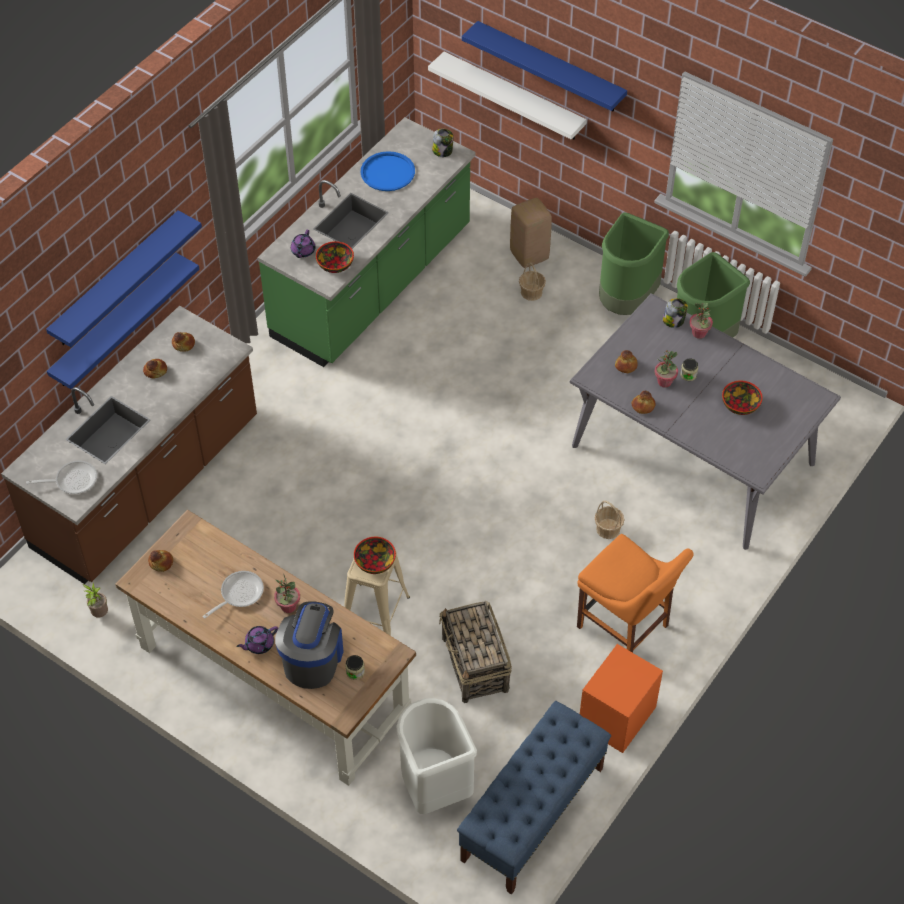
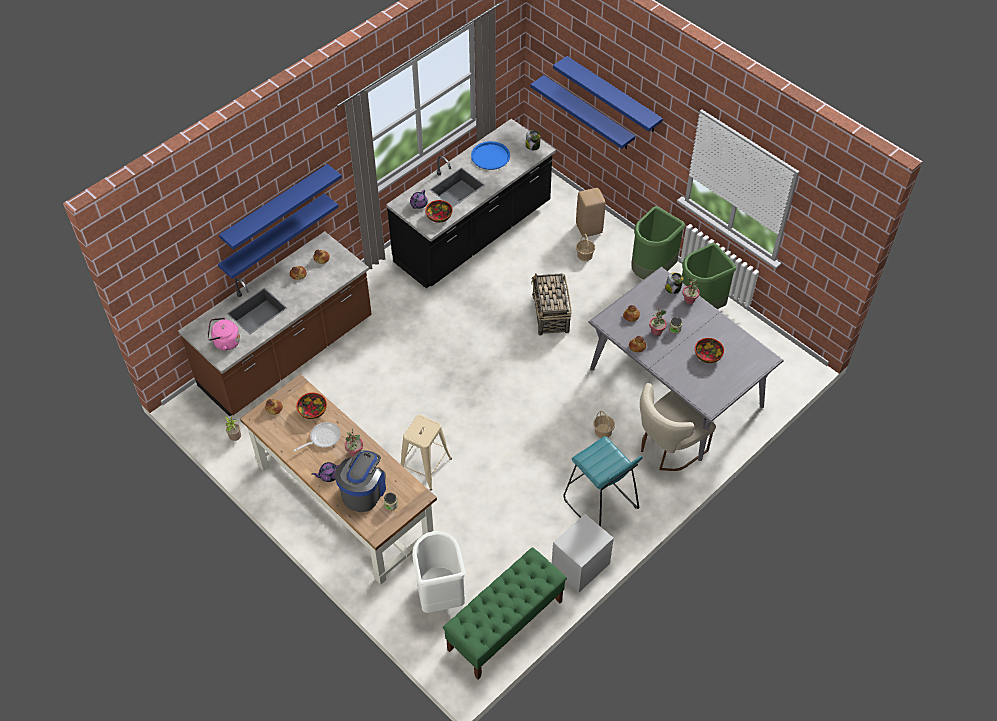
camera: 10 degrees right, 0 degrees up
(72, 480) = (225, 342): frying pan -> pink kettle
(373, 283) = (473, 234): green counter -> black counter
(374, 562) = (424, 430): bowl -> bowl (312, 410)
(475, 665) = (487, 514): basket -> basket (550, 315)
(513, 97) = (588, 113): white shelf -> blue shelf
(532, 814) = (505, 625): blue bench -> green bench
(617, 716) = (580, 566): orange nightstand -> grey nightstand
(626, 629) = (600, 505): orange chair -> turquoise stool
(699, 539) = (667, 448): none -> beige chair

